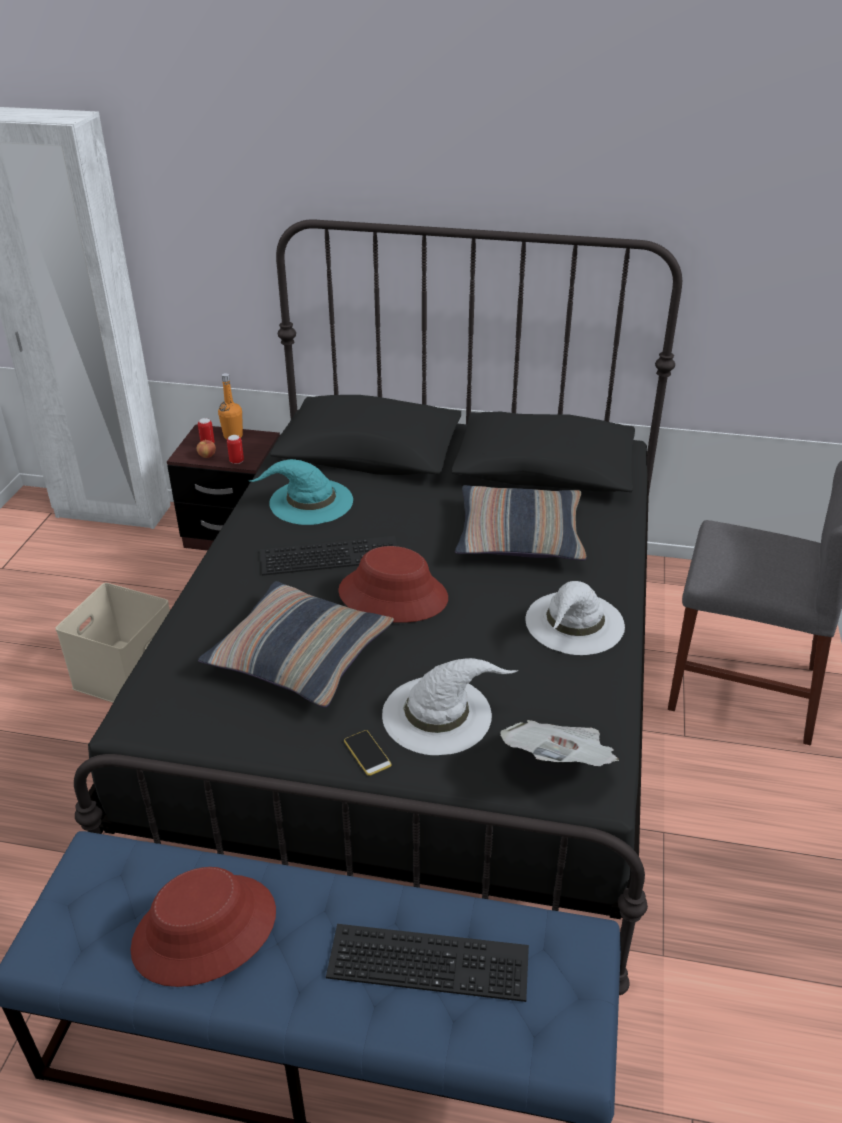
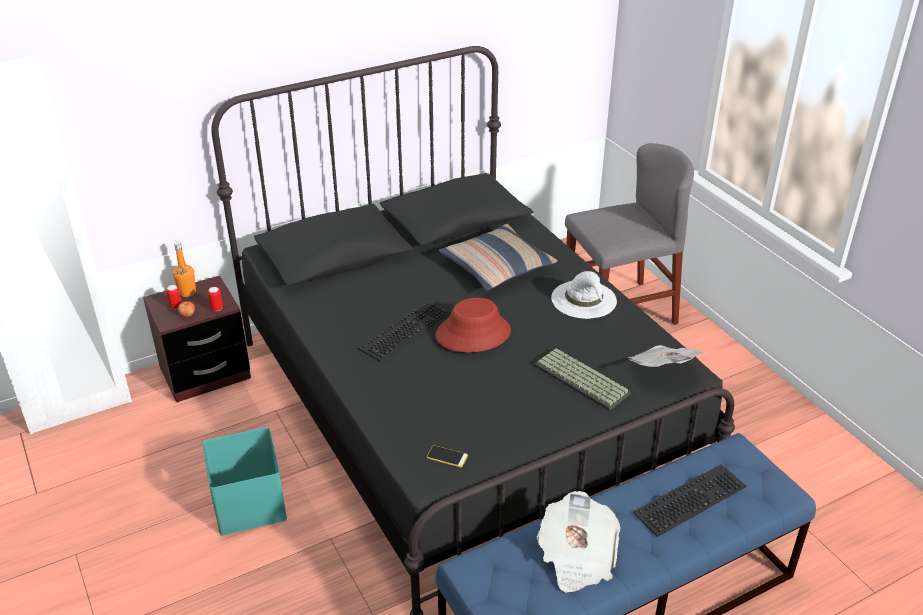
camera: 40 degrees left, 0 degrees up
(126, 672) = (247, 503): beige storage box -> turquoise storage box
(205, 931) = (576, 558): red hat -> newspaper
(300, 656) = (468, 392): pillow -> none
(310, 502) = (345, 304): turquoise hat -> none
(367, 753) = (571, 418): phone -> phone (447, 456)
(438, 714) = (579, 380): white hat -> keyboard

